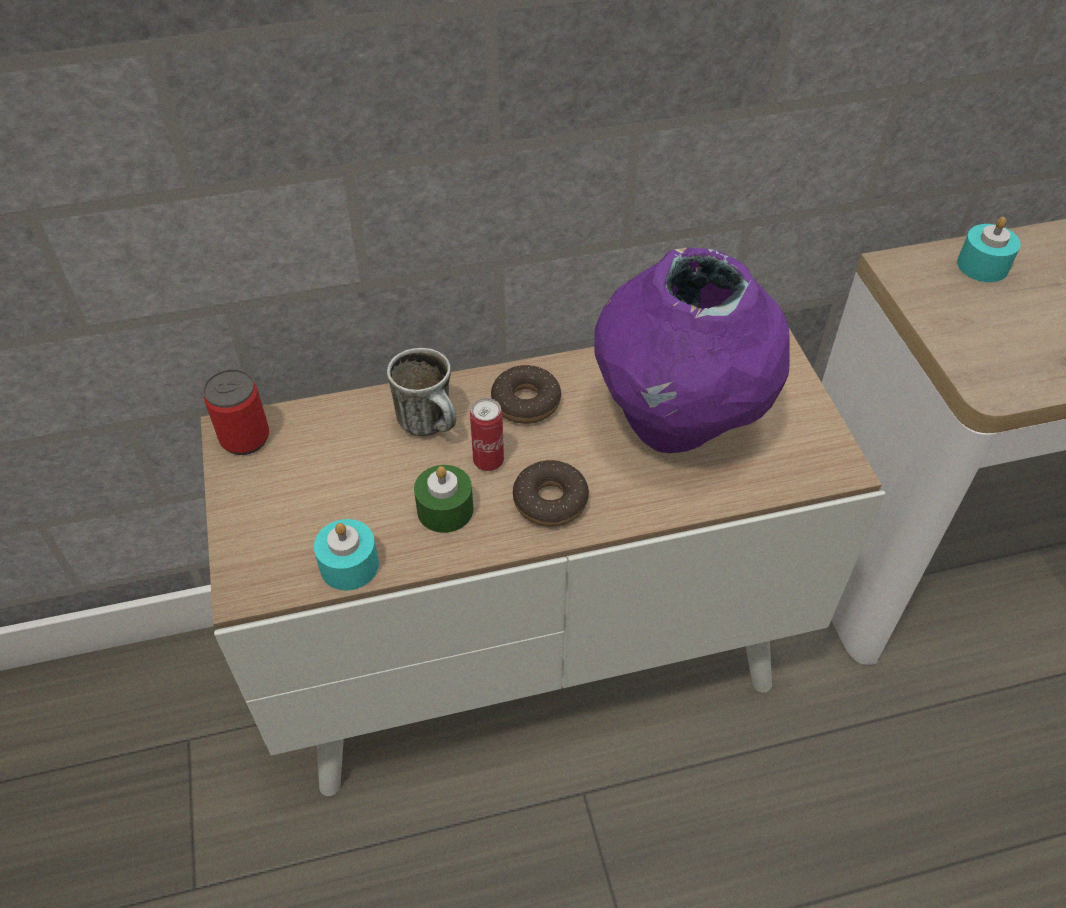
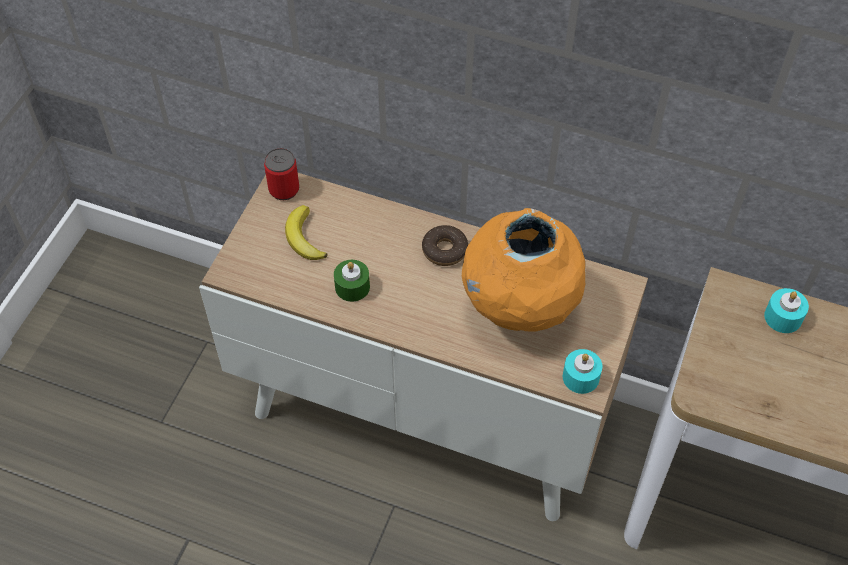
camera: 35 degrees right, 5 degrees up
(324, 484) = (304, 238): none -> banana
(349, 565) = (283, 289): turquoise candle -> turquoise candle (580, 377)
(432, 425) = (383, 236): mug -> none
(488, 461) = (396, 273): can -> none
(550, 501) = (410, 313): donut -> none
(677, 423) = (518, 310): purple vase -> orange vase

